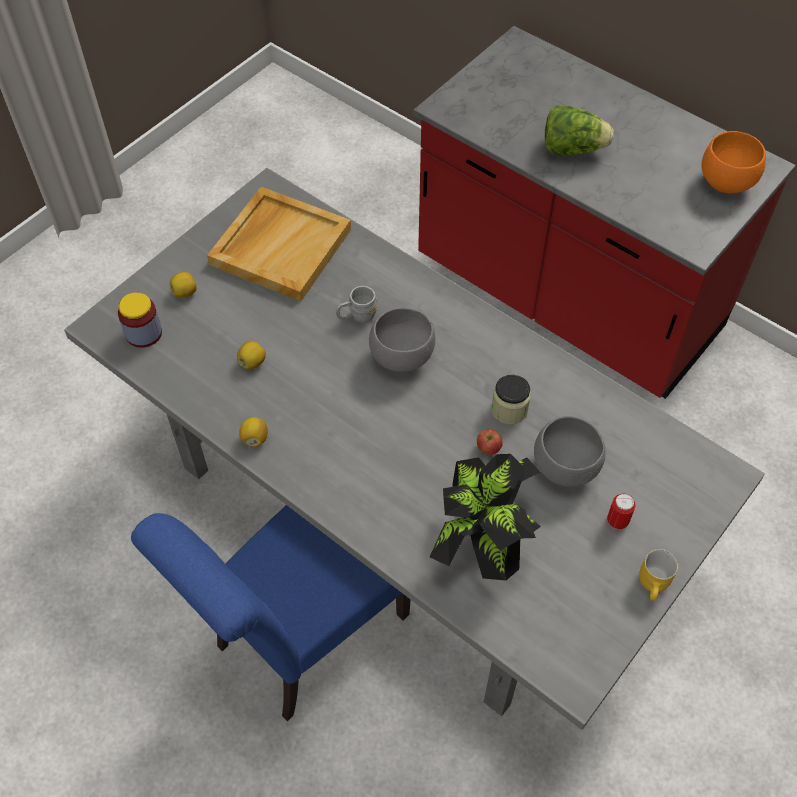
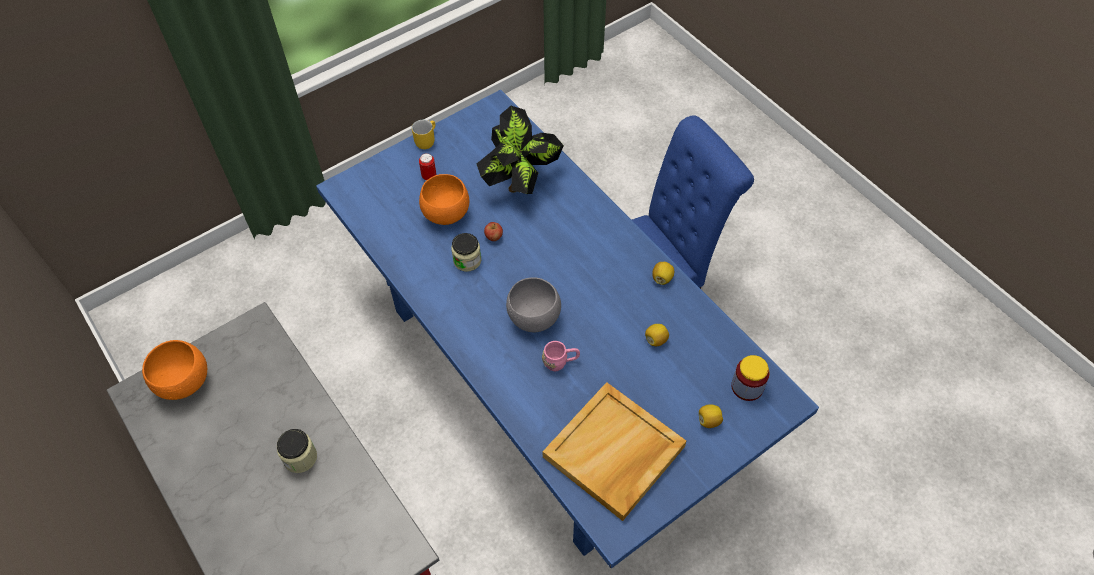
camera: 165 degrees left, 0 degrees up
(357, 316) = (560, 362): grey mug -> pink mug
(400, 514) = (546, 378): grey dining table -> blue dining table
(566, 466) = (445, 214): grey bowl -> orange bowl
(572, 149) = (300, 457): lettuce -> jar

